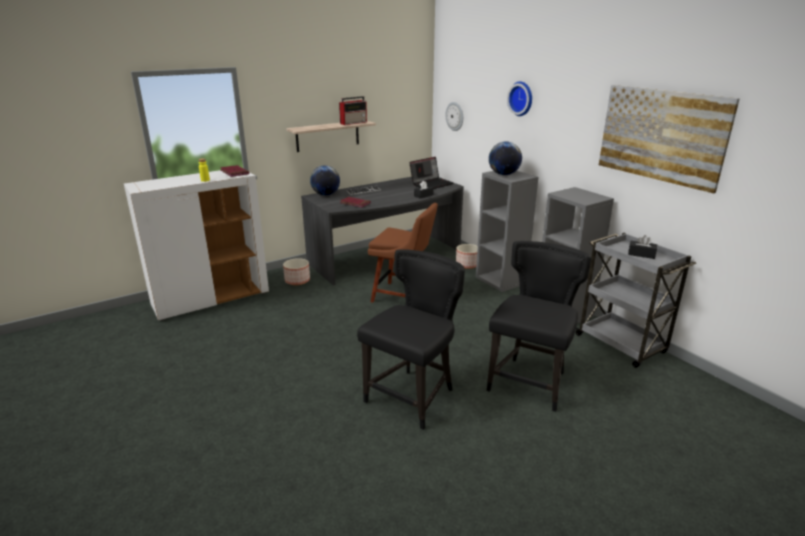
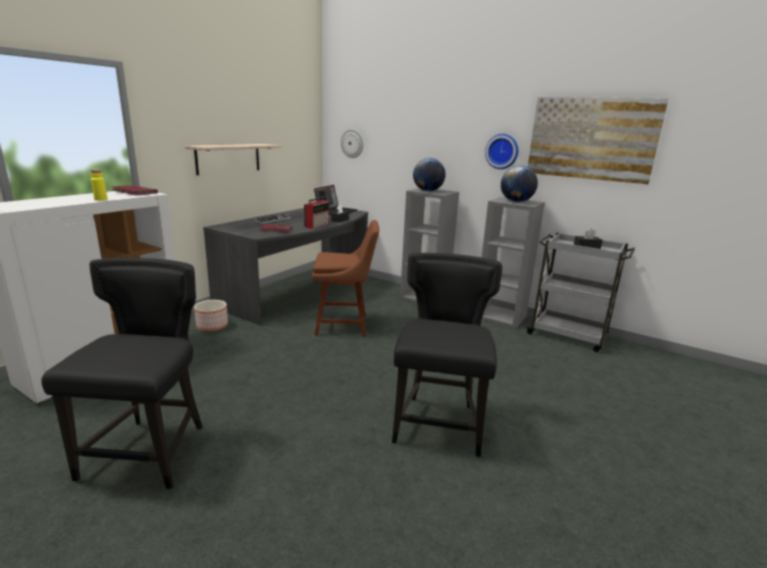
camera: 25 degrees left, 5 degrees down
(326, 194) = (232, 224): globe -> globe (516, 202)
(354, 123) = (257, 144): radio -> radio (317, 225)
(467, 264) = (382, 288): planter -> none
(522, 98) = (434, 118): wall clock -> wall clock (502, 151)
(530, 382) = (531, 382): black chair -> black chair (149, 451)

